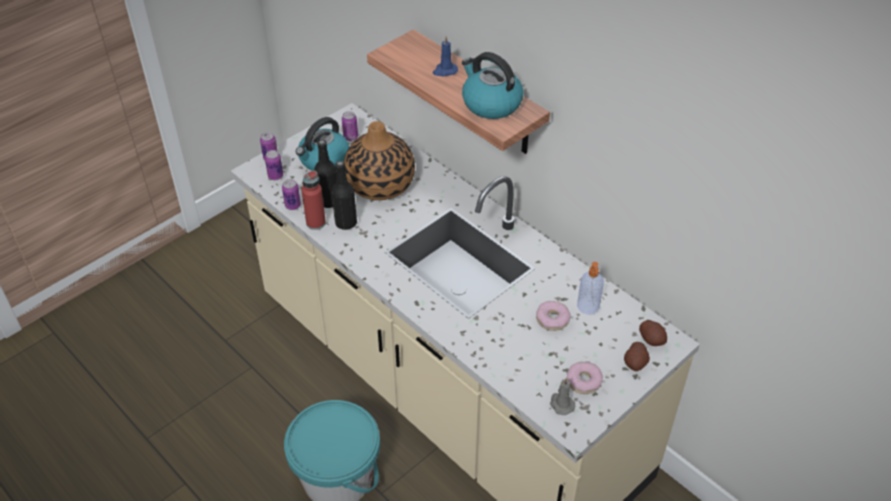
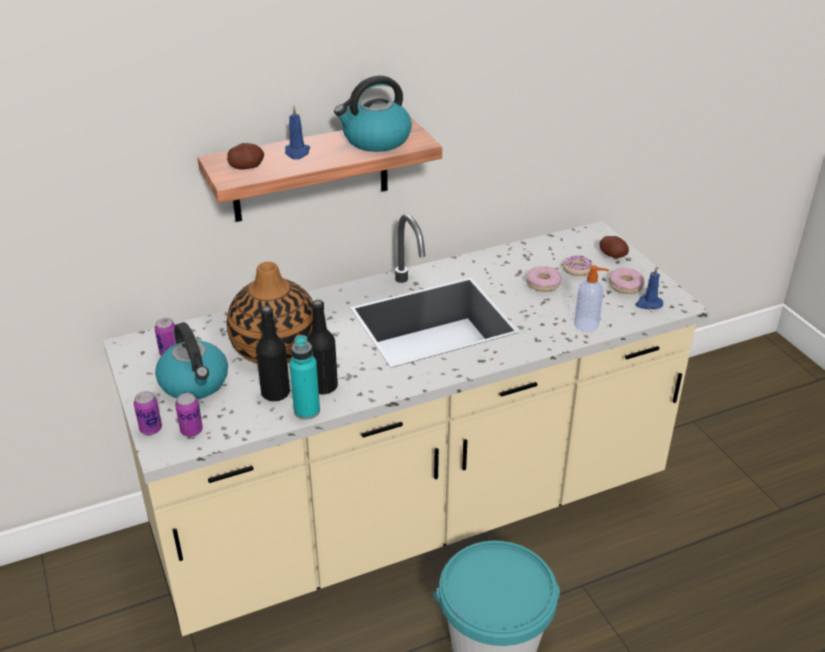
camera: 70 degrees left, 10 degrees down
(293, 205) = (261, 425): can -> none
(316, 223) = (307, 411): red bottle -> turquoise bottle
(561, 404) = (648, 304): grey candle -> blue candle
(588, 307) = (536, 261): soap dispenser -> soap dispenser (587, 325)
(591, 339) = (576, 269): none -> donut
(652, 339) = (589, 240): potato -> potato (246, 167)

